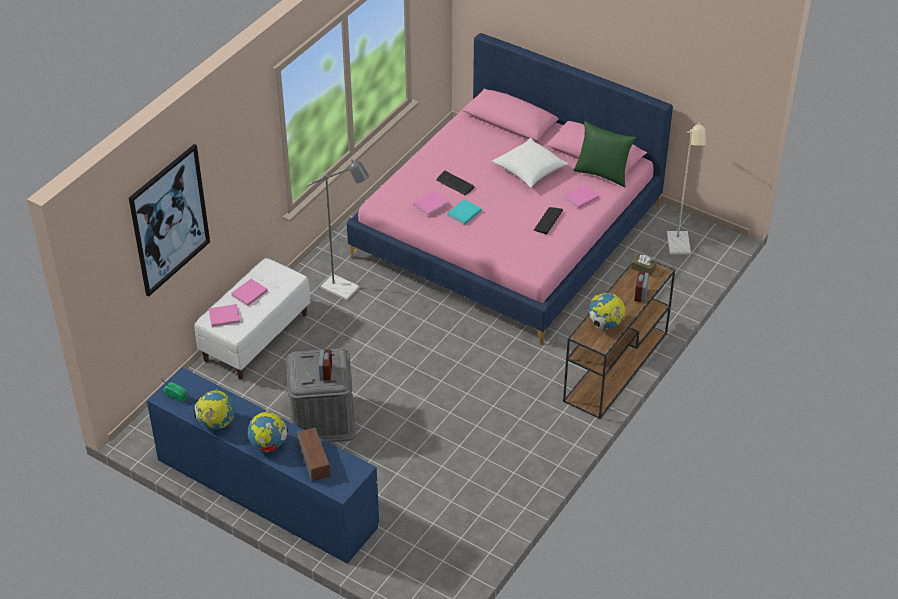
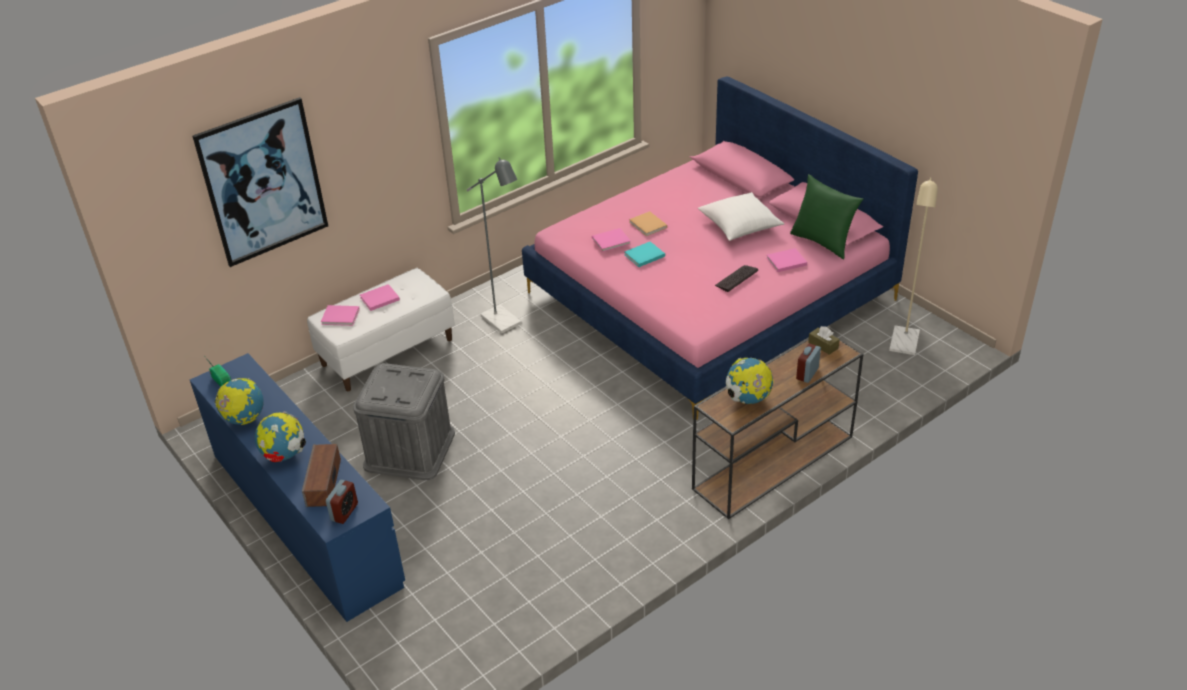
camera: 20 degrees right, 5 degrees down
(326, 372) = (403, 391): alarm clock -> alarm clock (344, 512)
(455, 184) = (648, 225): keyboard -> beige book

